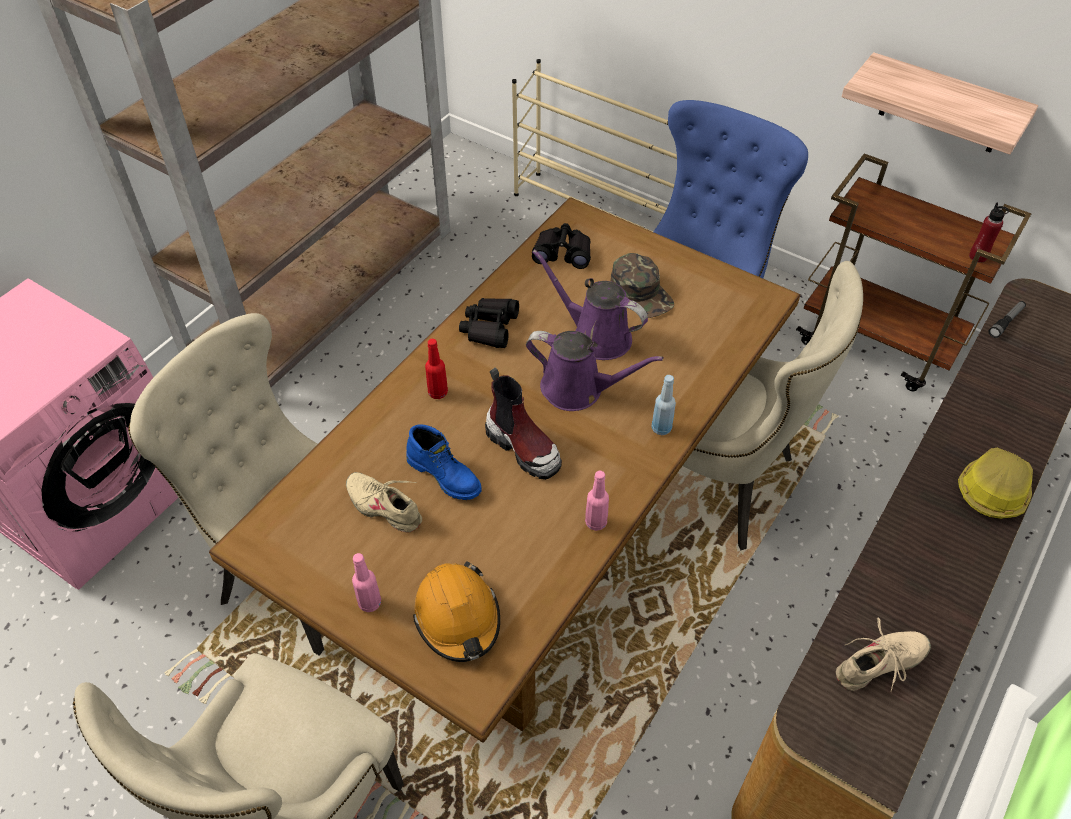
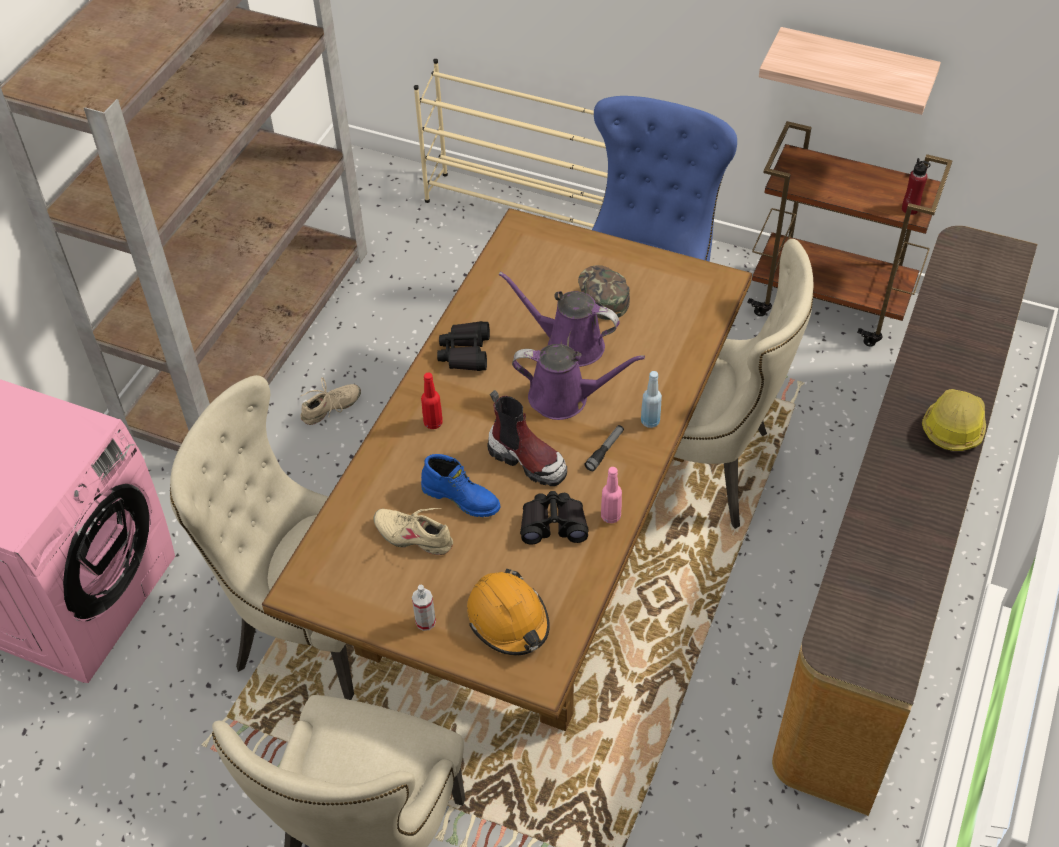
camera: 10 degrees left, 0 degrees up
(369, 603) = (425, 622): pink bottle -> spray bottle
(563, 253) = (517, 267): black binoculars -> black binoculars (553, 524)
(641, 292) = (602, 294): green cap -> green cap turned 150 degrees counterclockwise
(880, 665) = (880, 591): beige shoe -> beige shoe (331, 408)
(1006, 322) = (944, 271): flashlight -> flashlight (605, 450)

